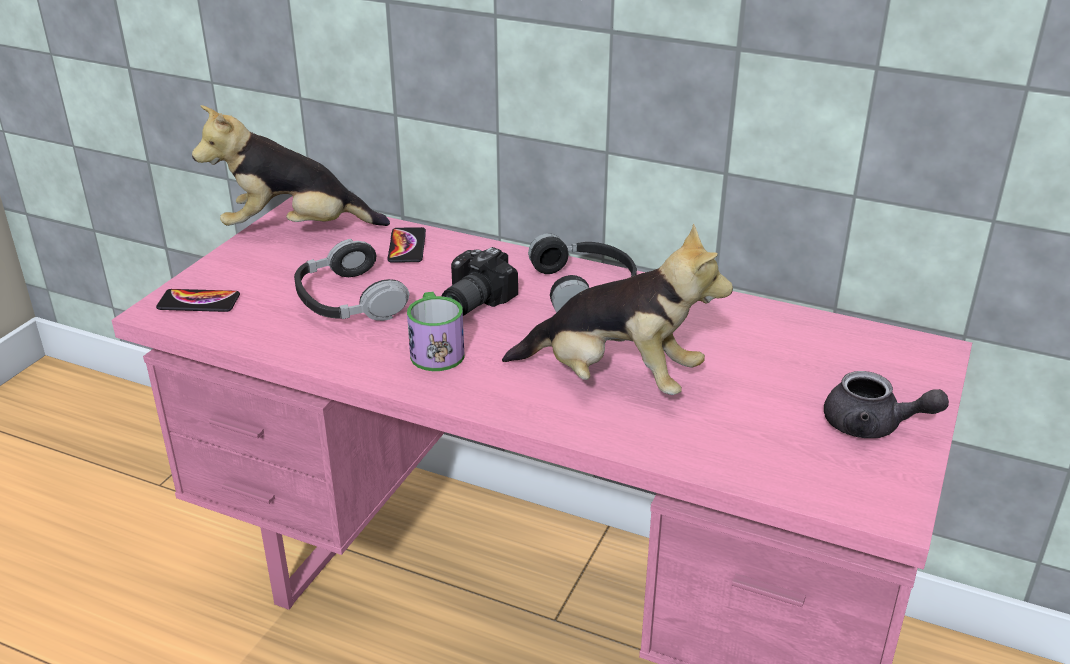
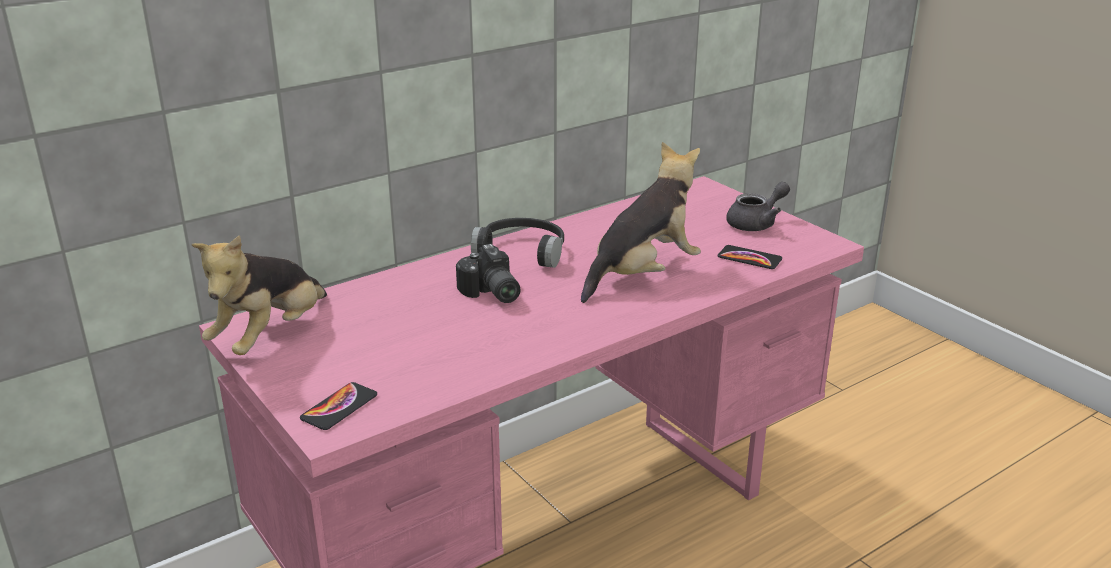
camera: 60 degrees left, 5 degrees down
(348, 300) = (426, 339): headphones -> none
(407, 246) = (372, 296): phone -> phone (749, 258)
(435, 349) = (540, 322): mug -> none

